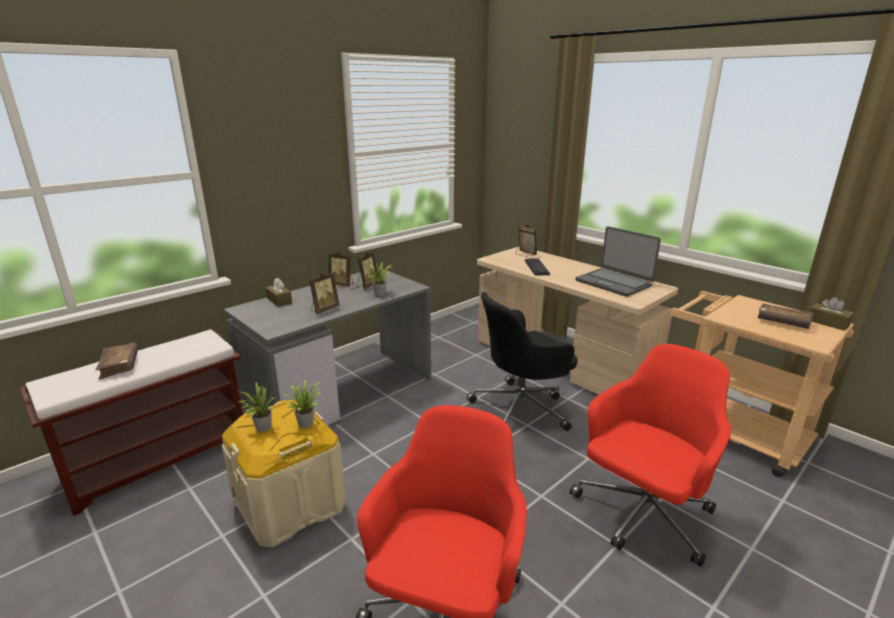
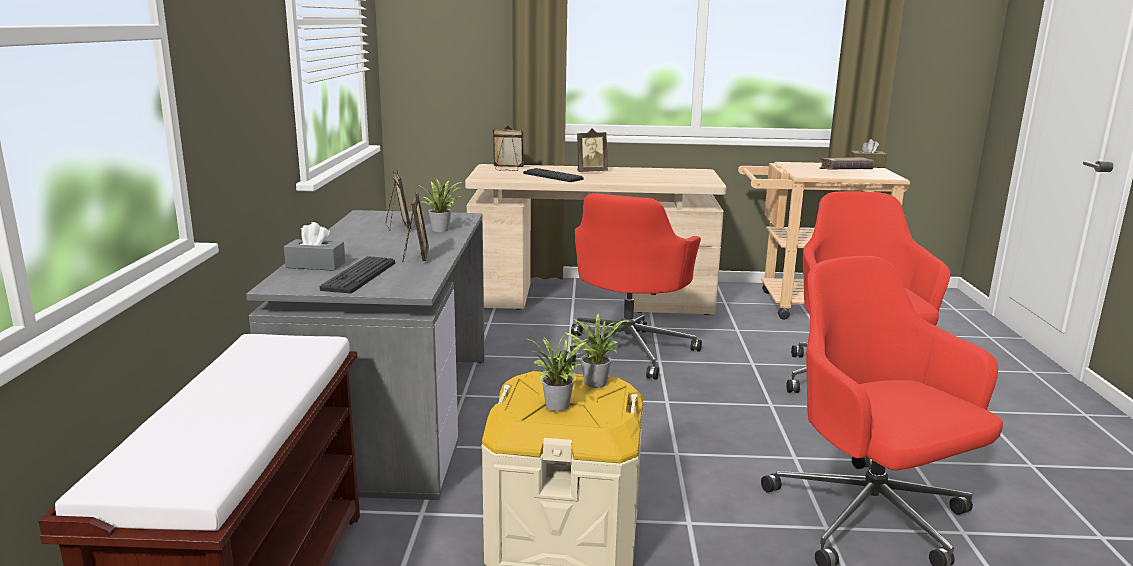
camera: 45 degrees left, 5 degrees down
(120, 366) = (213, 412): brown book -> none
(277, 314) = (359, 276): none -> keyboard
(279, 300) = (315, 265): brown tissue box -> grey tissue box
(342, 284) = (358, 233): picture frame -> picture frame (590, 172)
(521, 408) = (629, 350): black office chair -> red office chair
(614, 283) = (656, 175): laptop -> none

